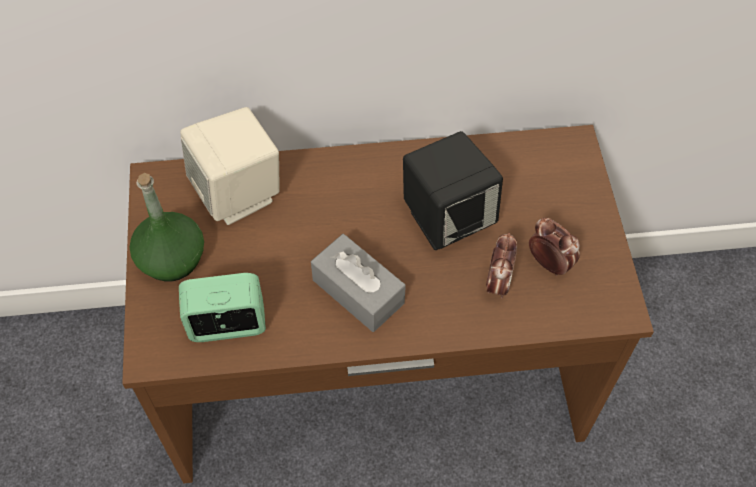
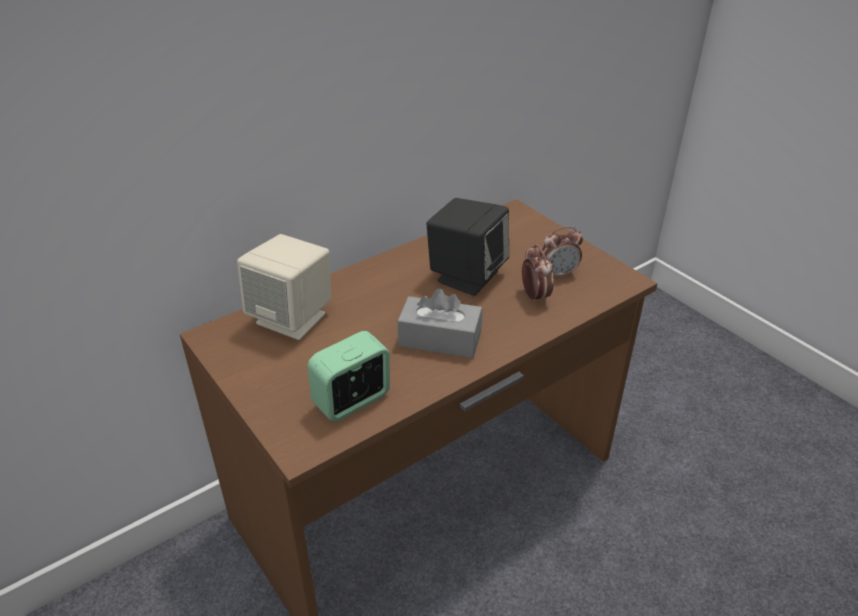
camera: 30 degrees left, 20 degrees down
(171, 259) = (267, 378): green bottle -> none
(549, 263) = (558, 274): alarm clock -> alarm clock turned 150 degrees clockwise

